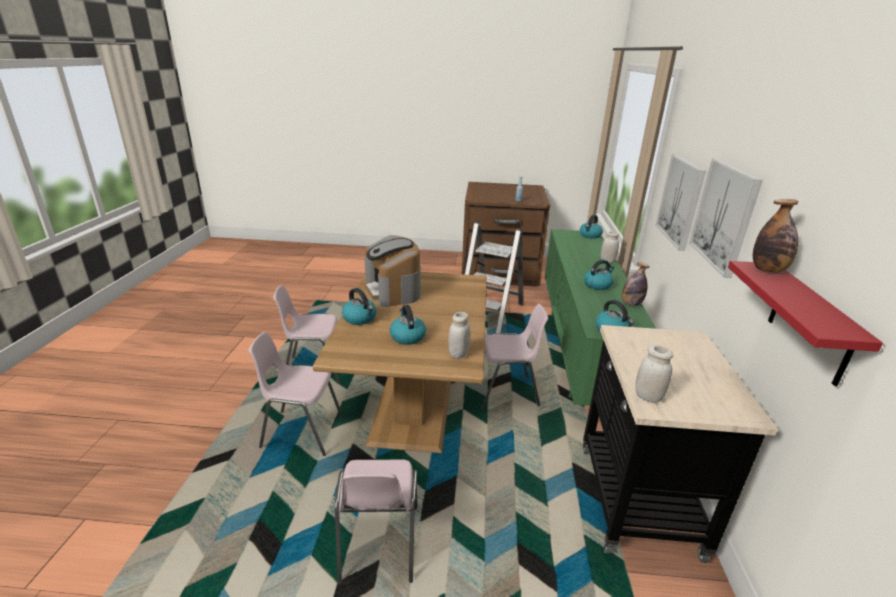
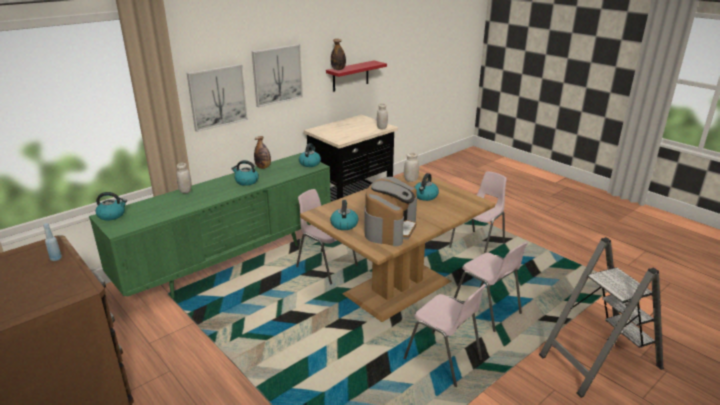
camera: 135 degrees left, 0 degrees up
(360, 318) = (441, 217): kettle -> kettle (344, 224)
(491, 314) = (210, 331): grey step ladder -> grey step ladder (599, 361)

